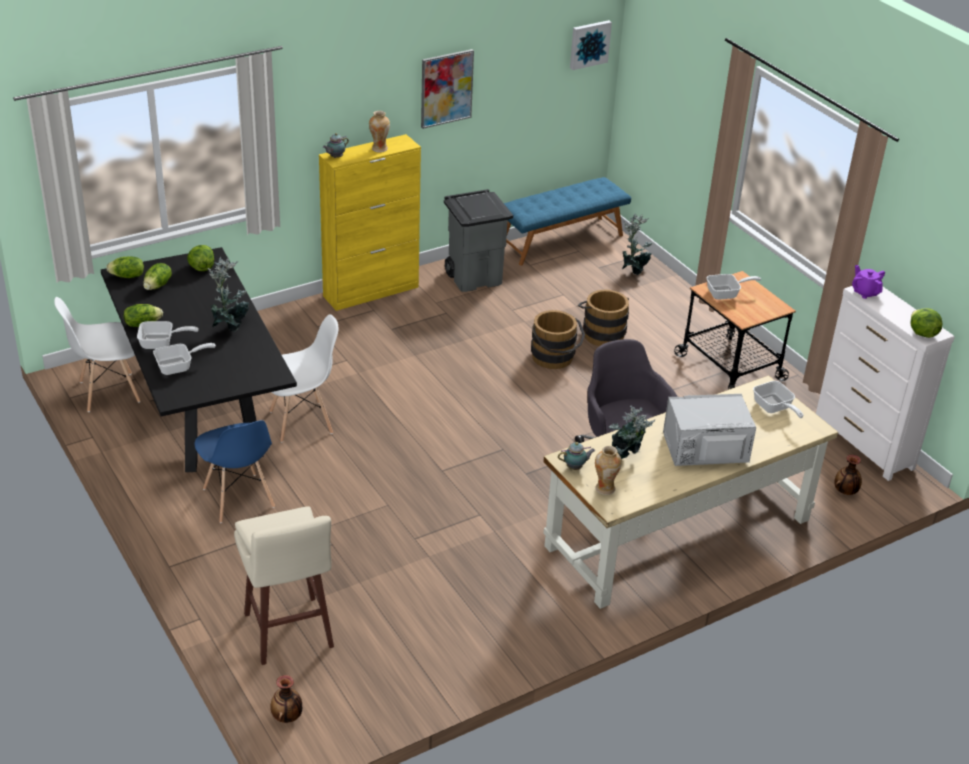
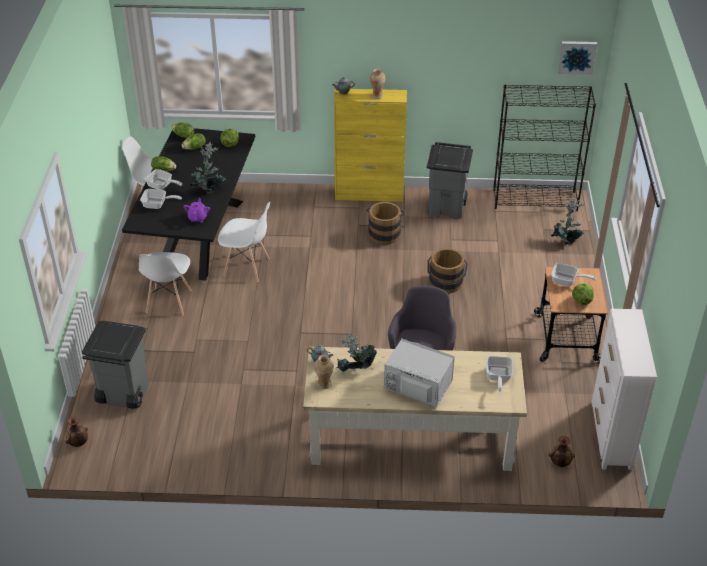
camera: 35 degrees right, 5 degrees up
(238, 499) = (168, 301): blue chair -> white chair
(288, 633) = (122, 395): beige stool -> grey trash can
(446, 88) = (444, 64): picture -> none
(561, 240) = (535, 200): blue bench -> black bookcase
(601, 333) = (497, 278): brown bucket -> brown bucket (384, 233)
(865, 292) = (623, 317): purple teapot -> purple teapot (198, 218)
(922, 333) = (631, 365): lettuce -> lettuce (581, 300)

